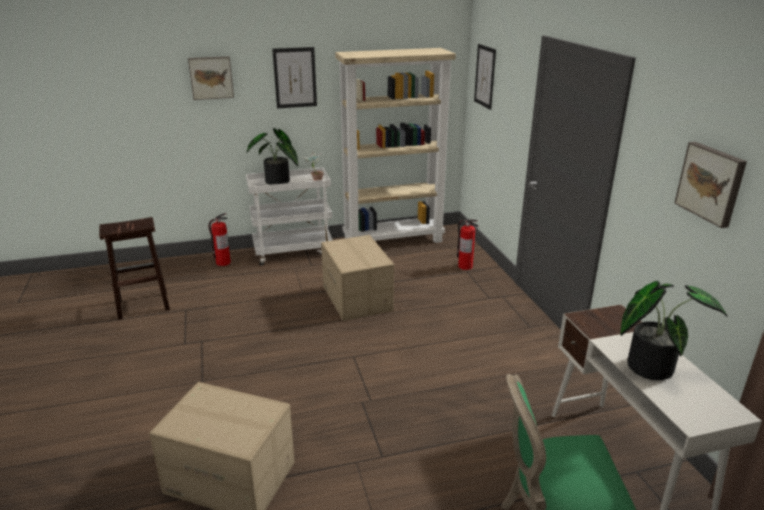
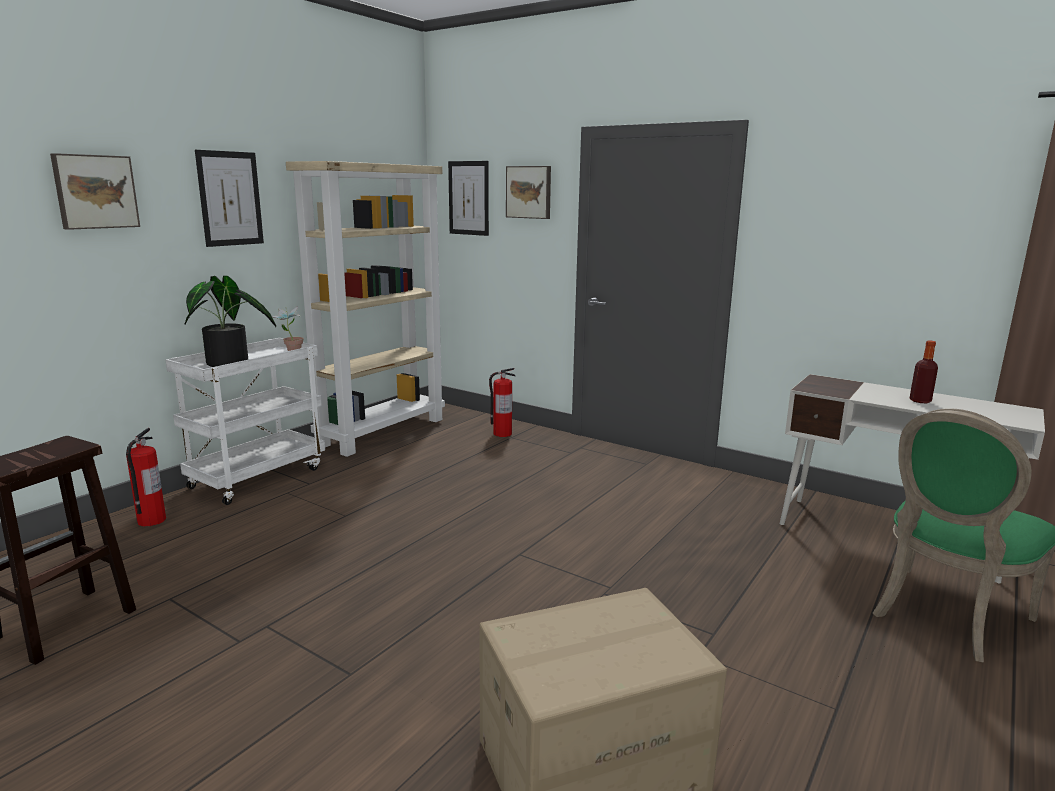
camera: 40 degrees left, 10 degrees down
(358, 298) = (429, 497): cardboard box -> none
(651, 364) = (920, 401): potted plant -> bottle
(711, 183) = (890, 217): picture -> picture (529, 192)

